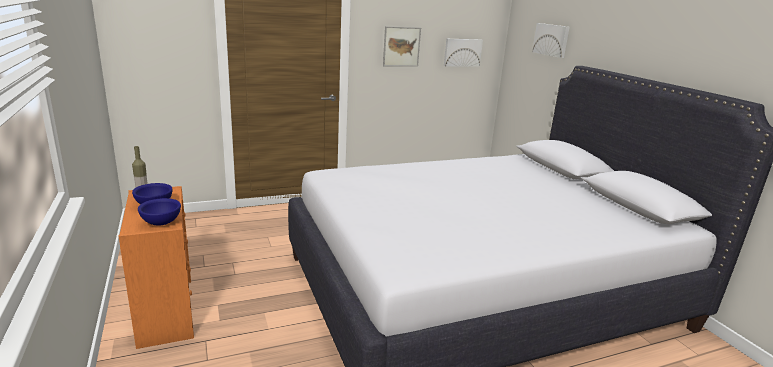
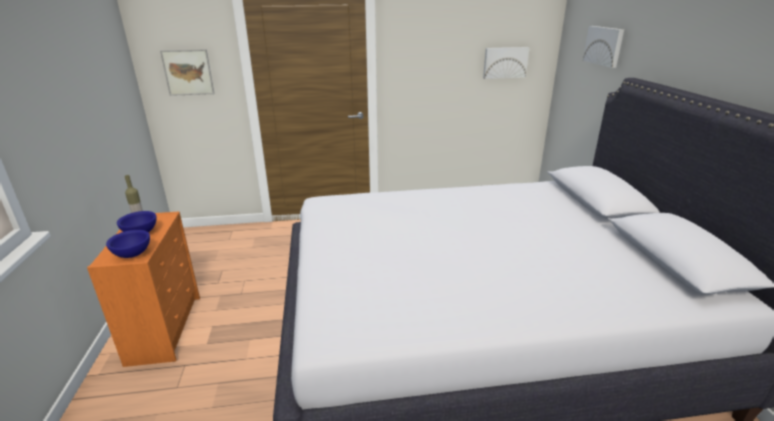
camera: 15 degrees right, 5 degrees up
(401, 46) = (434, 59): picture -> picture (188, 72)

